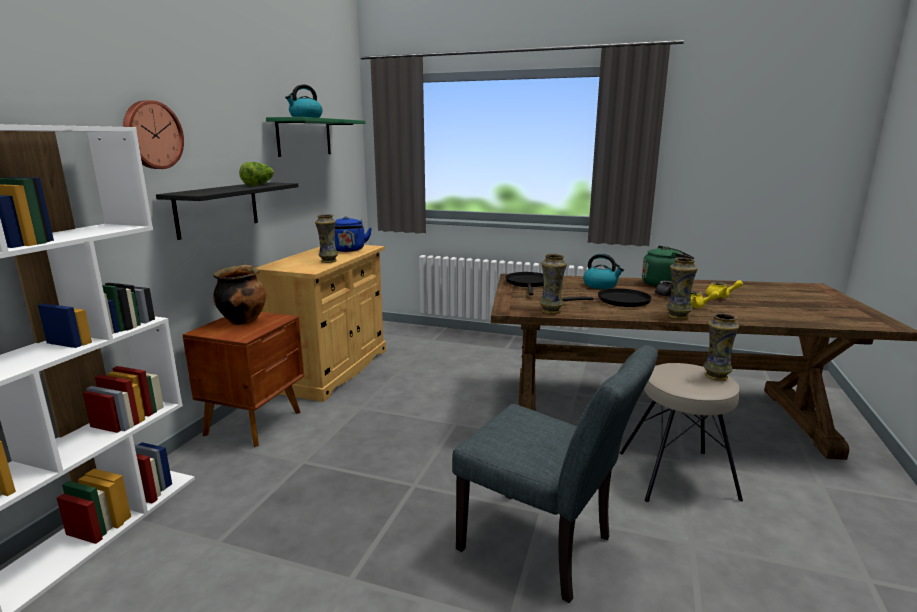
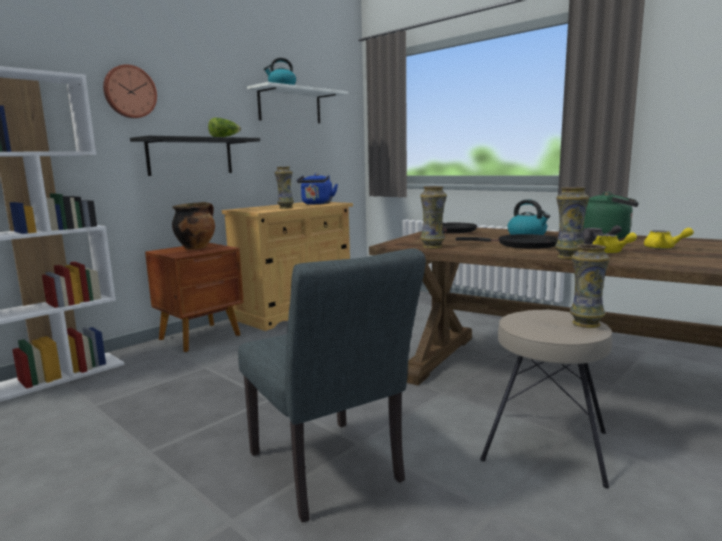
camera: 25 degrees right, 5 degrees down
(304, 137) = (290, 106): green shelf -> white shelf

